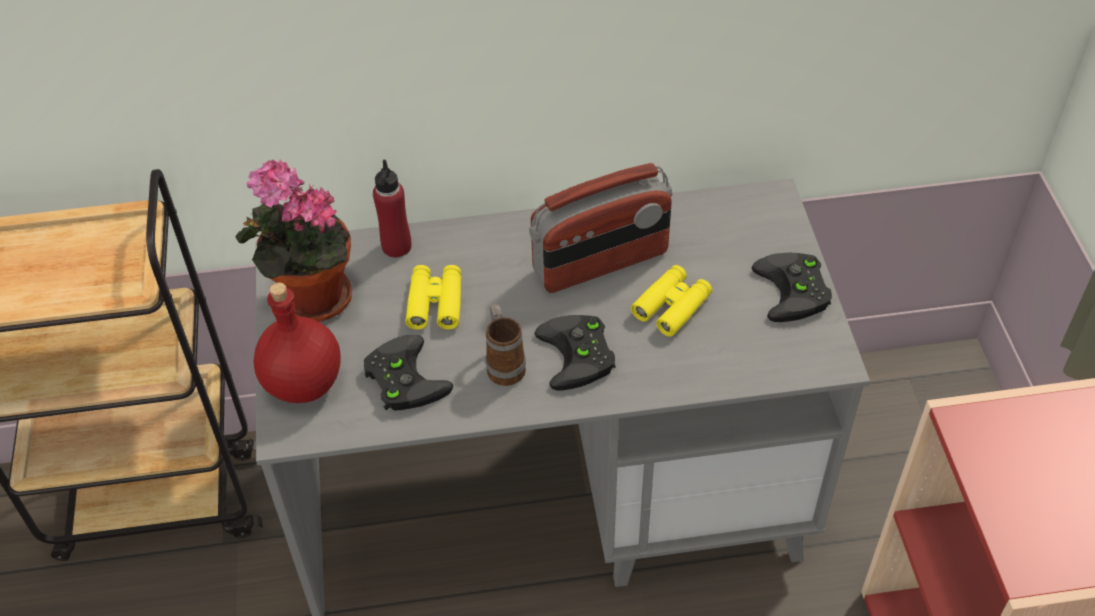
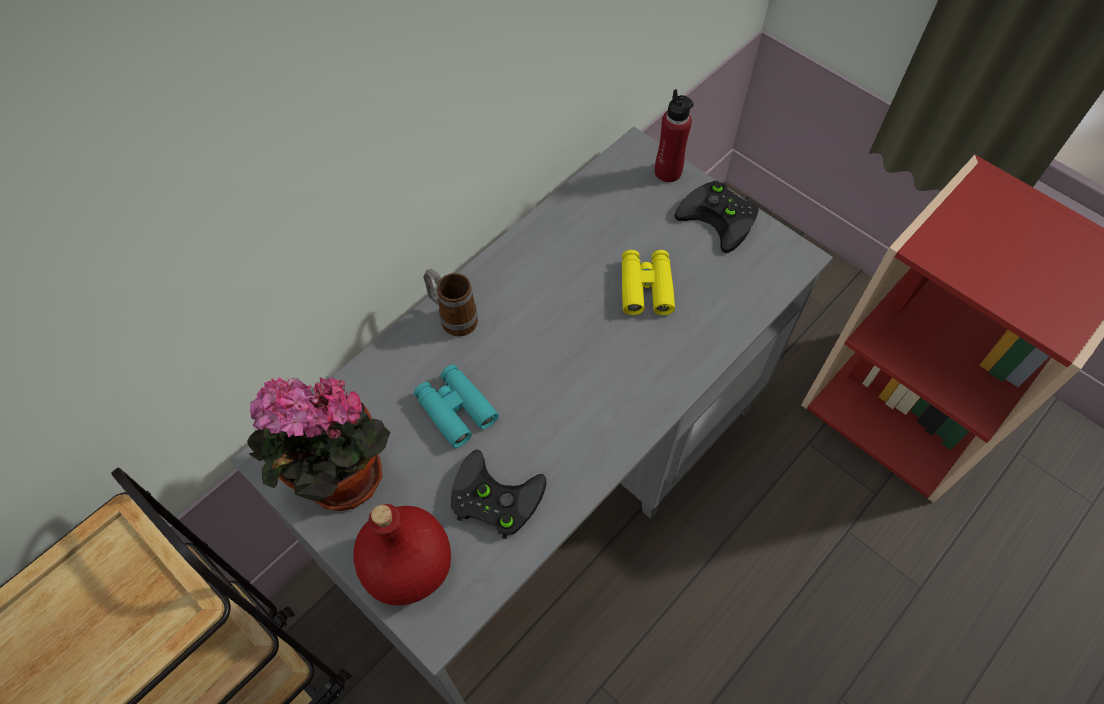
camera: 40 degrees left, 10 degrees up
(396, 246) = (372, 379): red bottle -> red bottle (668, 172)
(435, 303) = (456, 409): yellow binoculars -> turquoise binoculars
(504, 364) = (565, 426): mug -> mug (453, 317)
(580, 356) = (617, 377): black game controller -> none
(601, 263) = (558, 284): radio -> none

